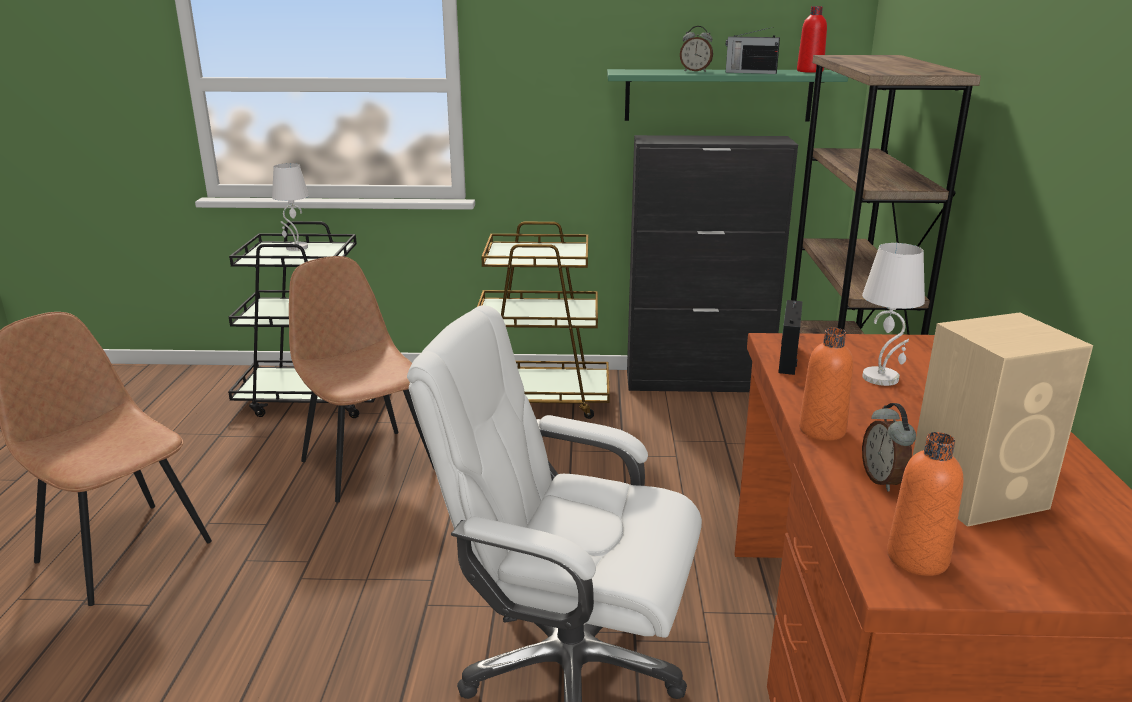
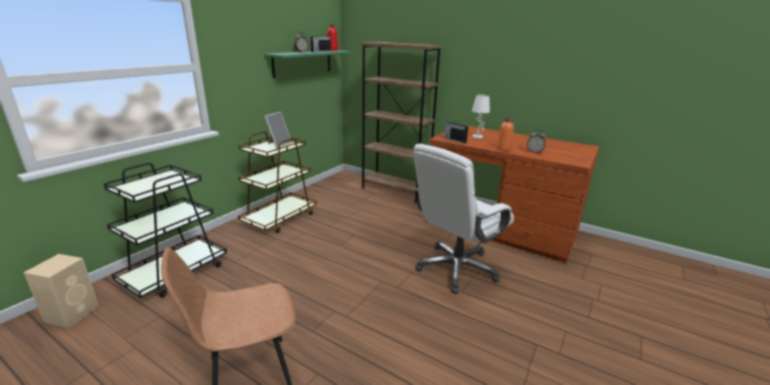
camera: 60 degrees left, 0 degrees up
(296, 248) = (145, 182): white table lamp -> none
(367, 463) = (270, 274): brown chair -> none
(554, 253) = (278, 144): none -> picture frame
(698, 382) = (317, 188): black cabinet -> none
(917, 558) = (571, 159): orange bottle -> none
(979, 493) = (545, 147): beige speaker -> beige speaker (73, 313)

